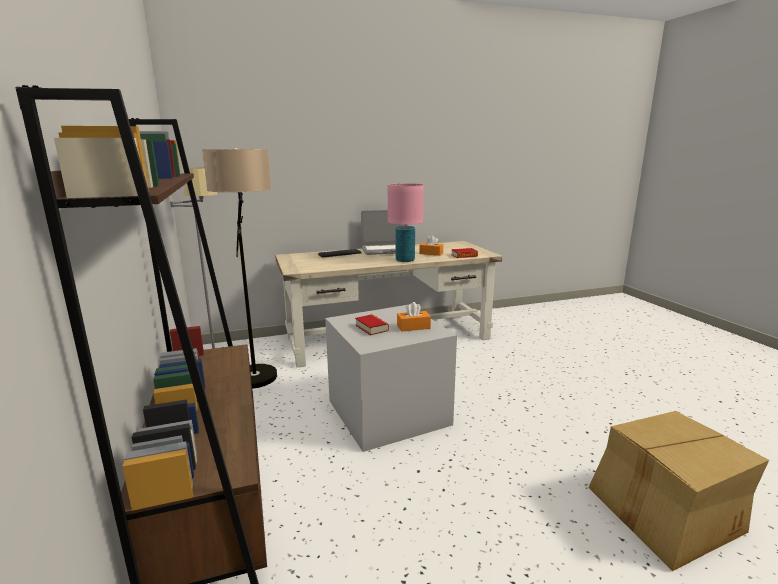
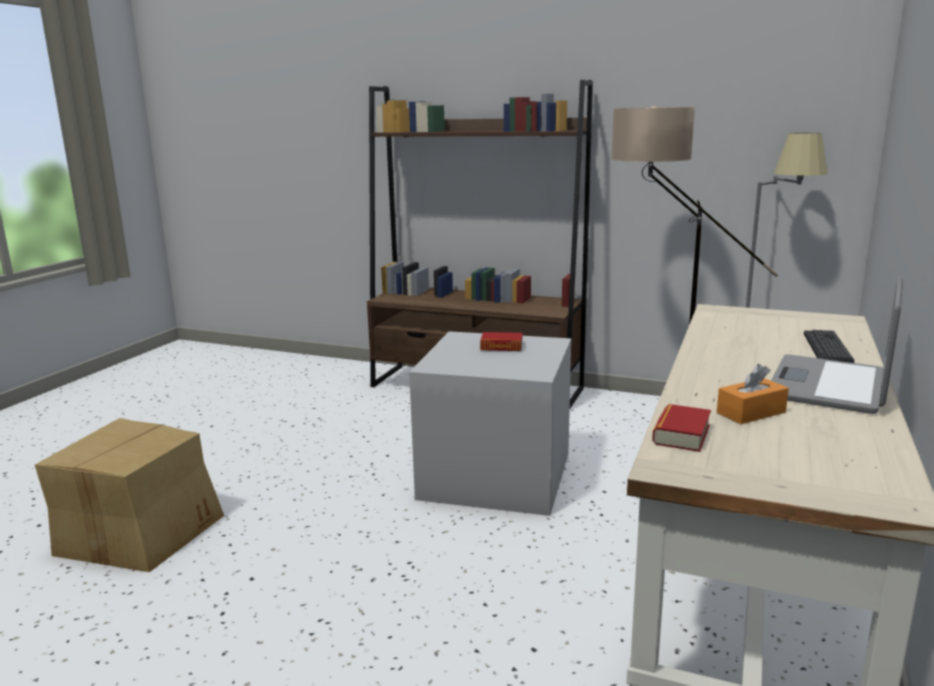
camera: 130 degrees right, 0 degrees up
(405, 260) = (703, 374): pink table lamp -> none
(413, 327) = (468, 361): orange tissue box -> none

